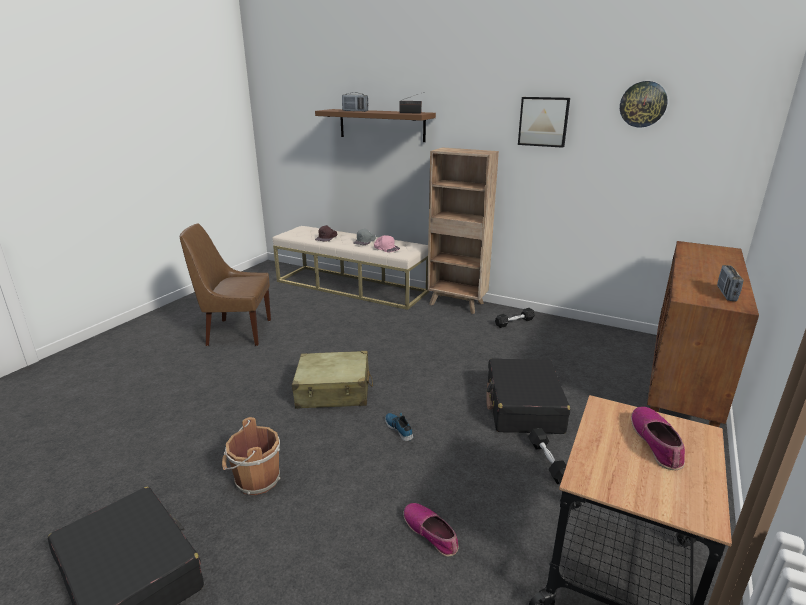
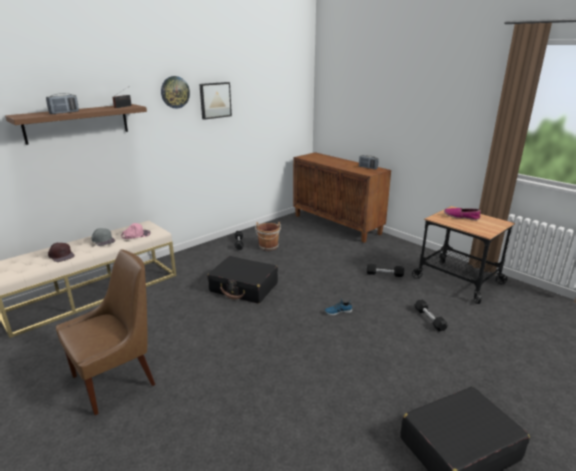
camera: 70 degrees left, 0 degrees up
(236, 332) = (117, 379): brown chair -> brown chair turned 150 degrees counterclockwise
(255, 480) = (372, 381): brown bucket -> brown bucket (268, 247)
(334, 391) = (277, 330): beige suitcase -> none
(431, 532) = (429, 319): shoe -> black dumbbell
(457, 304) = (190, 254): brown bookcase -> none
(523, 407) = (336, 267): black suitcase -> black suitcase (244, 287)
(643, 104) = (263, 82): wall clock -> wall clock (175, 92)

